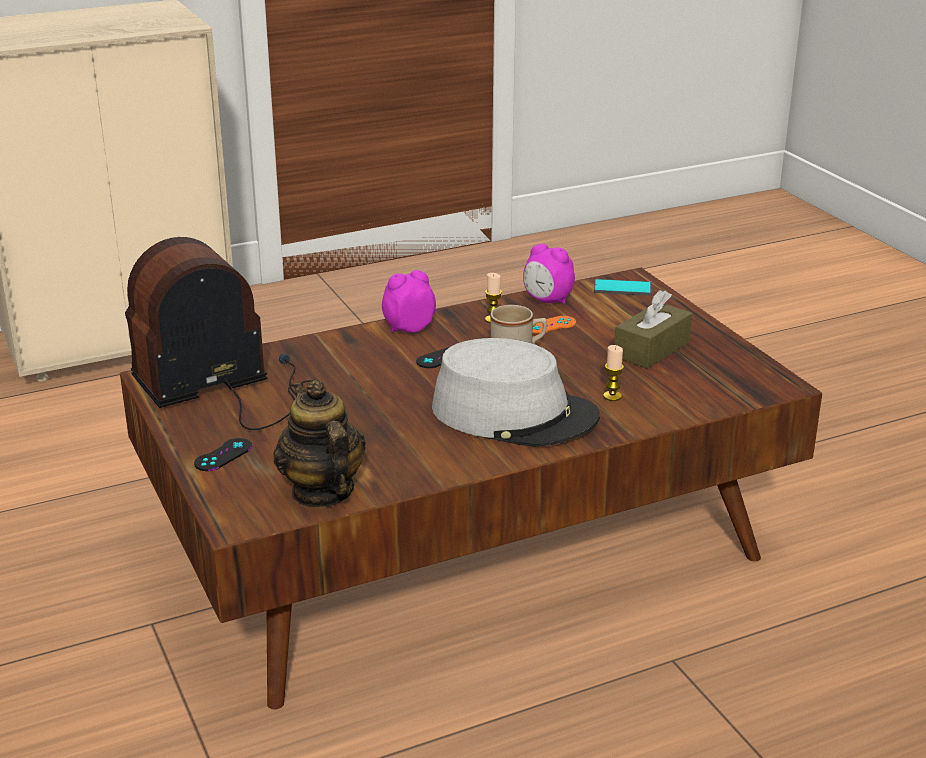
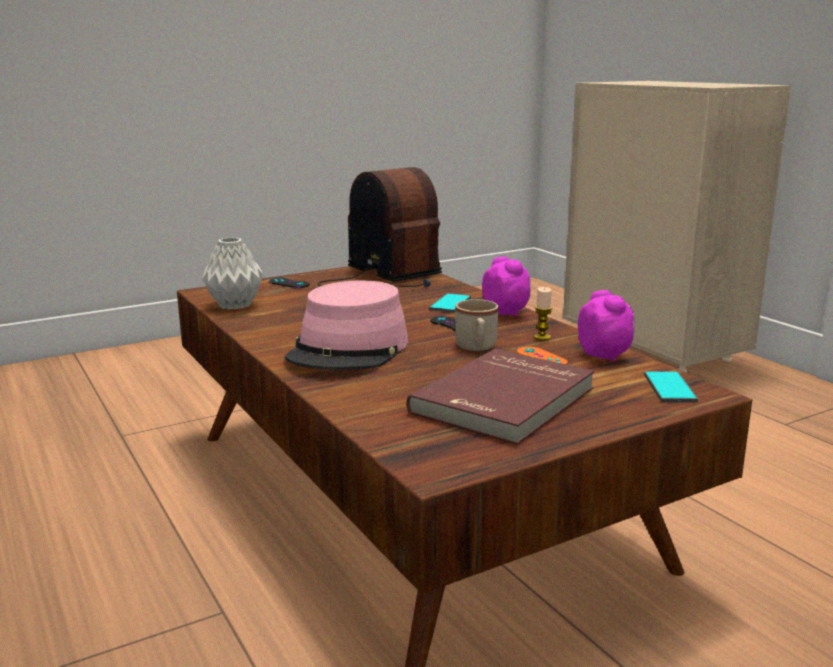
camera: 85 degrees right, 10 degrees down
(321, 491) = (234, 305): teapot -> grey vase
(365, 354) = (450, 304): none -> phone
(514, 413) = (349, 349): grey hat -> pink hat
(547, 300) = (604, 356): alarm clock -> alarm clock turned 135 degrees clockwise
(612, 396) = (388, 383): candle -> none
(651, 349) = (506, 401): brown tissue box -> red book

